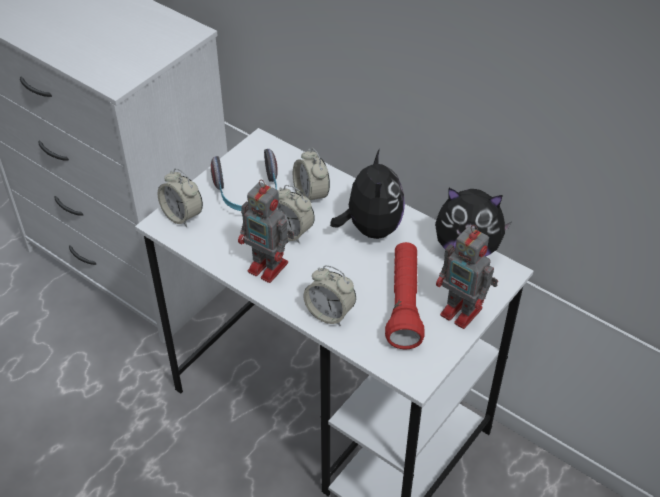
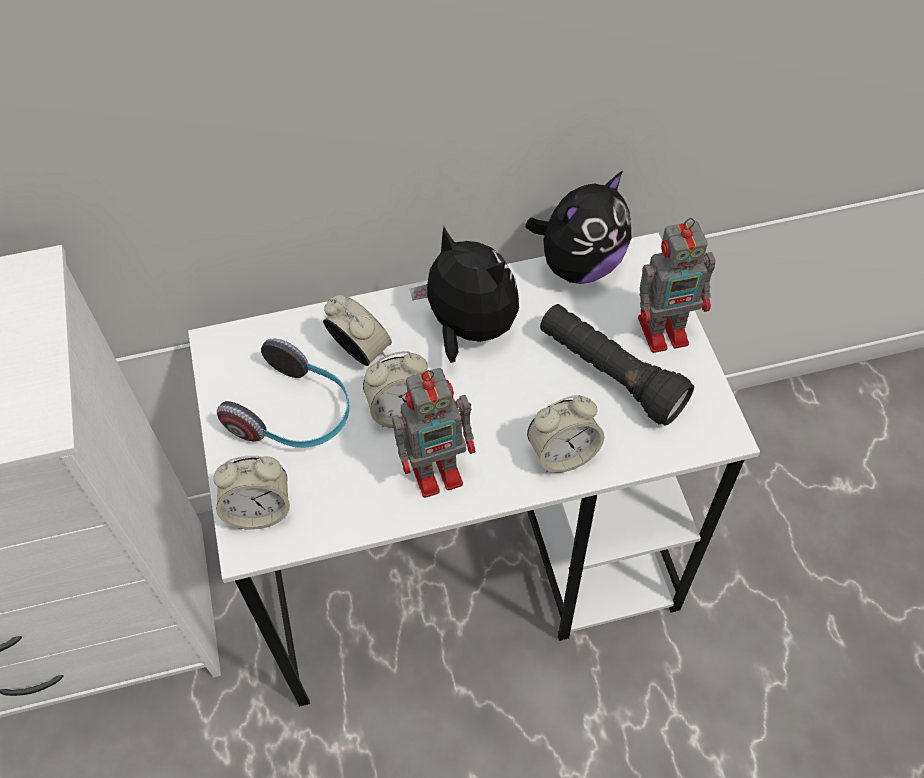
camera: 50 degrees left, 10 degrees up
(311, 195) = (360, 351): alarm clock -> alarm clock turned 150 degrees counterclockwise
(404, 304) = (609, 374): red flashlight -> black flashlight

